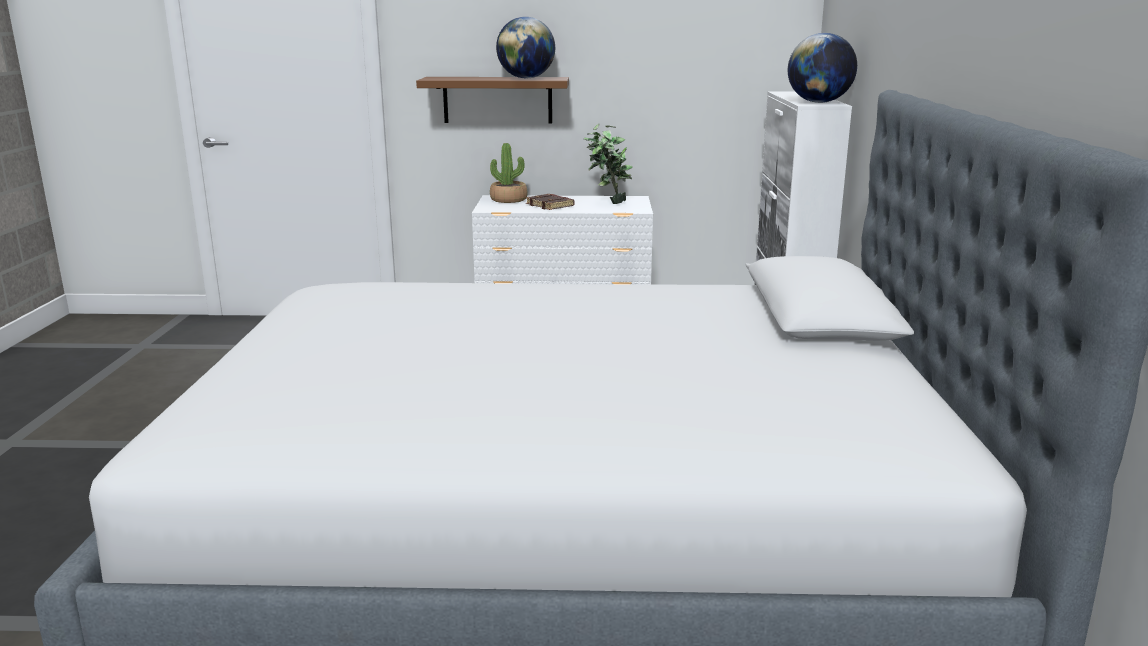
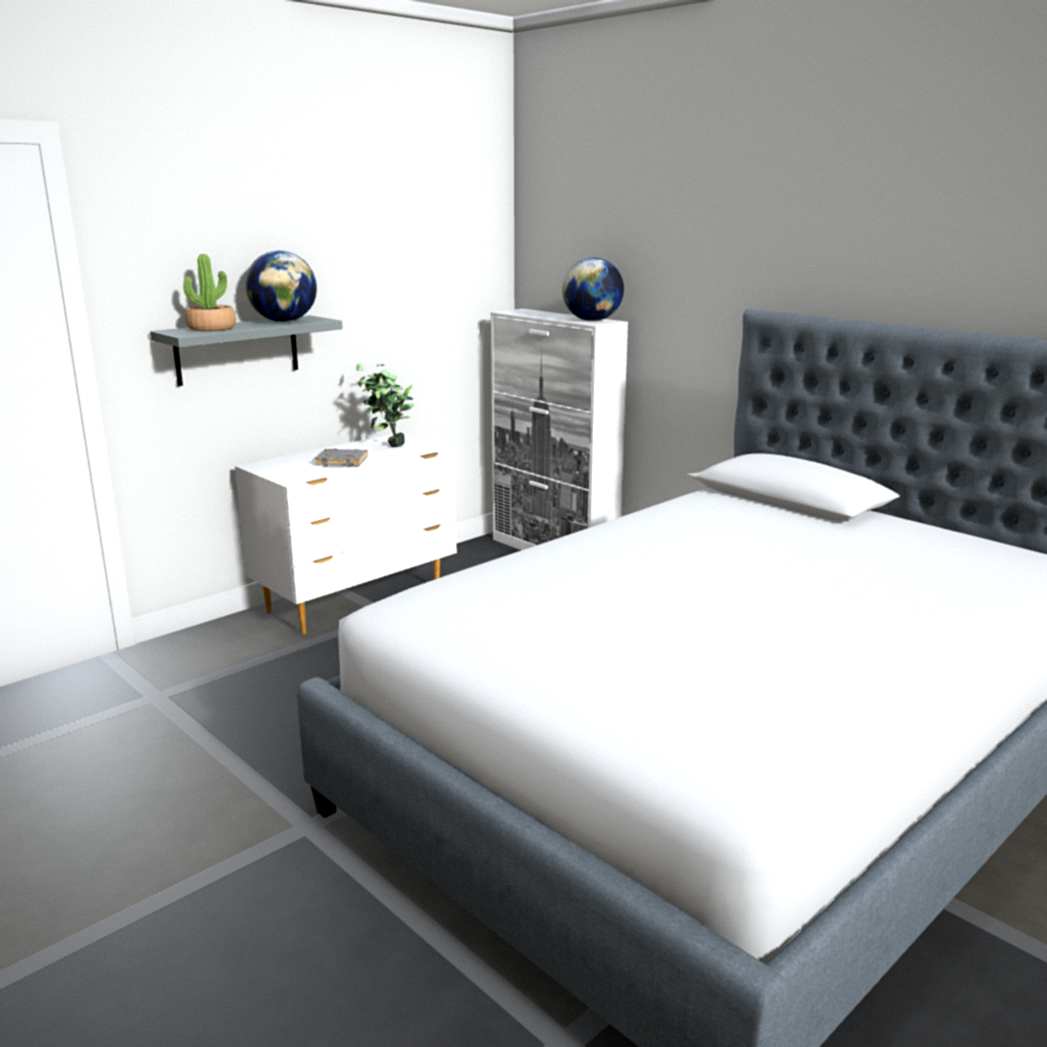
camera: 45 degrees left, 0 degrees up
(497, 100) = (237, 350): brown shelf -> grey shelf
(508, 200) = (281, 465): potted plant -> potted plant (212, 328)
(550, 205) = (342, 461): brown book -> grey book

